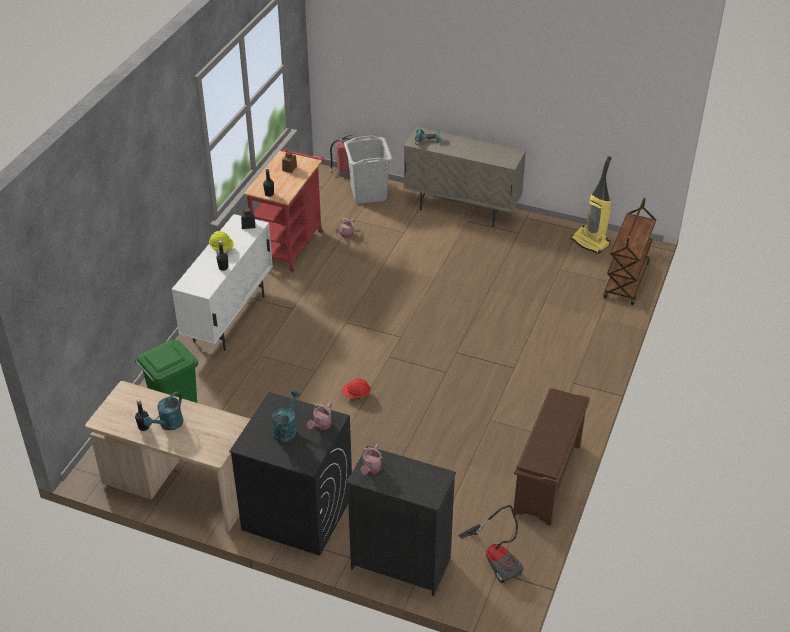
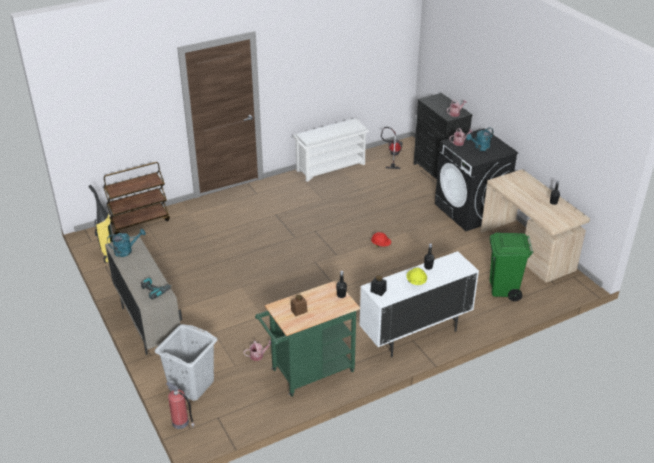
camera: 140 degrees left, 5 degrees down
(168, 425) = (537, 197): turquoise watering can -> turquoise watering can (126, 251)
(290, 243) = (308, 373): red cart -> green cart
(548, 480) = (331, 167): brown shoe rack -> white shoe rack

